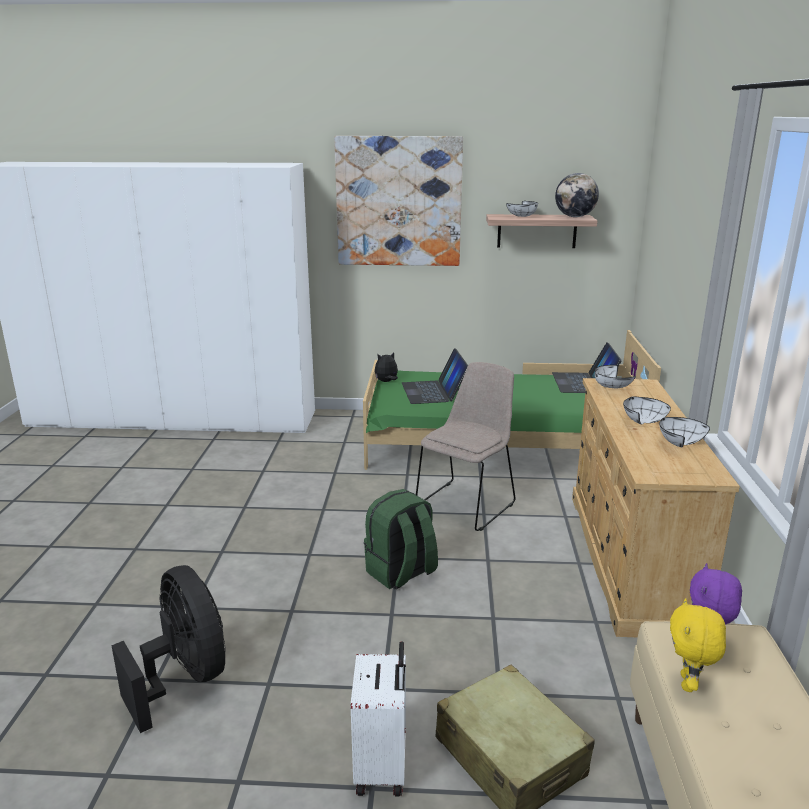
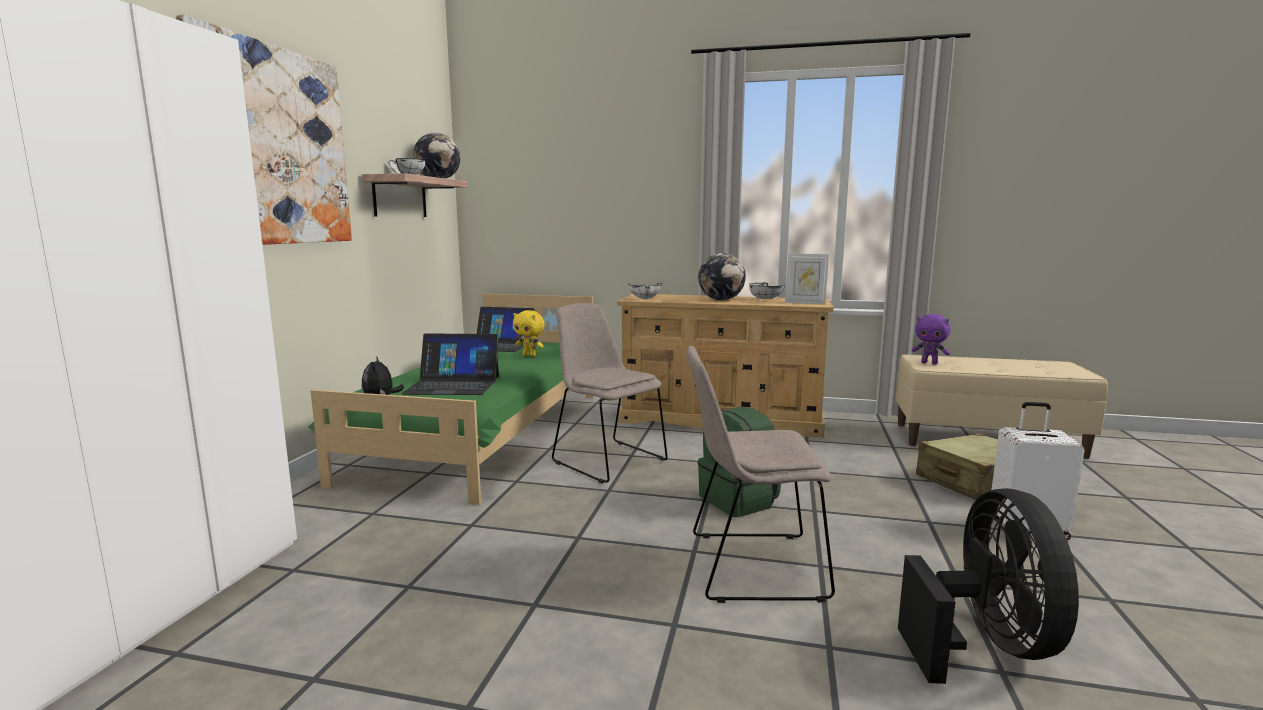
camera: 80 degrees left, 10 degrees down
(184, 678) = (985, 645): black fan -> black fan turned 120 degrees clockwise
(289, 578) = (750, 566): none -> beige chair
(640, 421) = (721, 300): white bowl -> globe
(663, 467) = (805, 303): none -> picture frame
(689, 684) = (974, 369): yellow plush toy -> yellow plush toy (530, 355)

